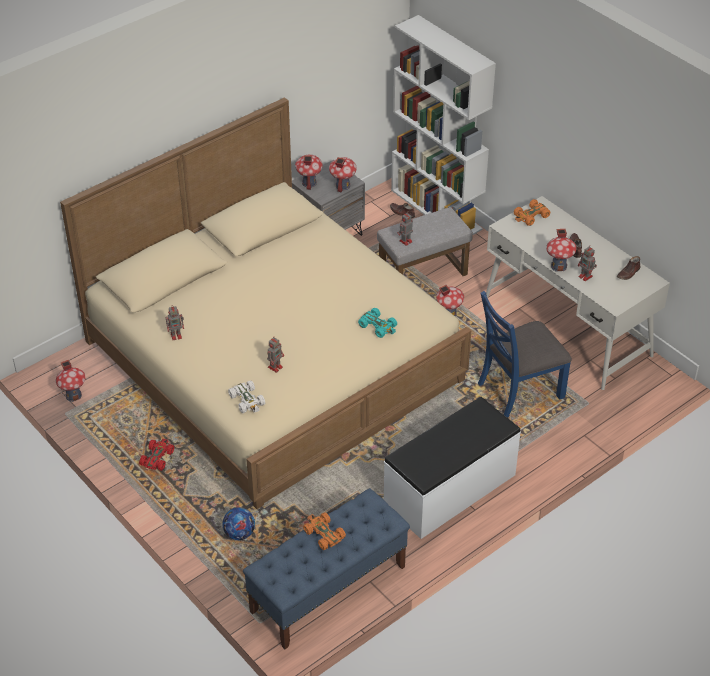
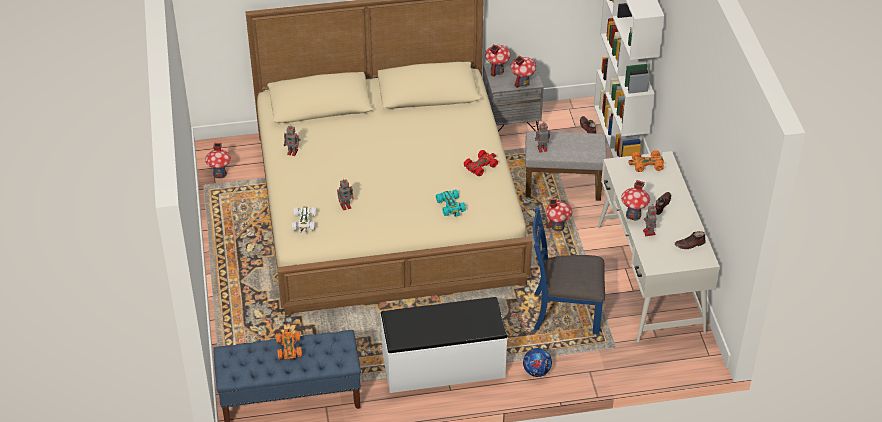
camera: 30 degrees right, 0 degrees up
(157, 457) = (243, 245): red toy car -> red toy car (481, 166)
(239, 533) = (258, 327): football -> football (536, 371)

